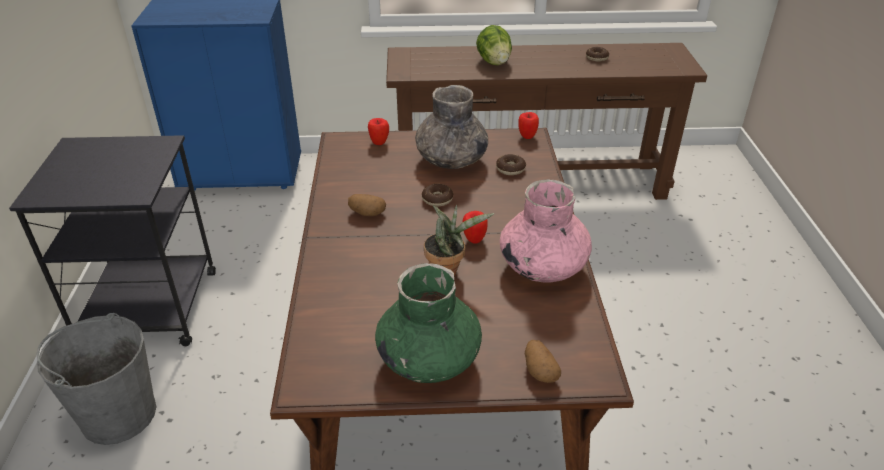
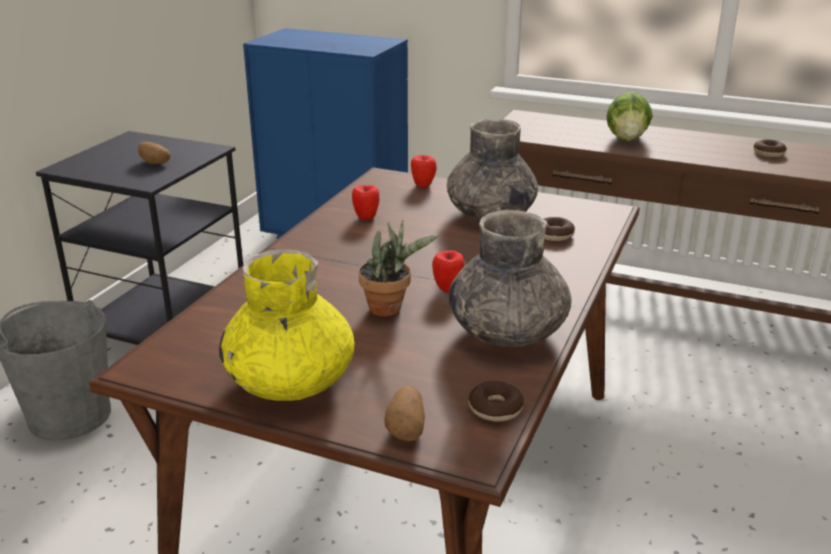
camera: 25 degrees right, 10 degrees down
(367, 213) = (350, 241): potato -> potato (154, 163)
(429, 358) = (290, 381): green vase -> yellow vase
(437, 199) = (440, 245): donut -> donut (495, 409)
(527, 136) = (604, 210): apple -> apple (366, 217)
(542, 266) = (507, 331): pink vase -> grey vase

